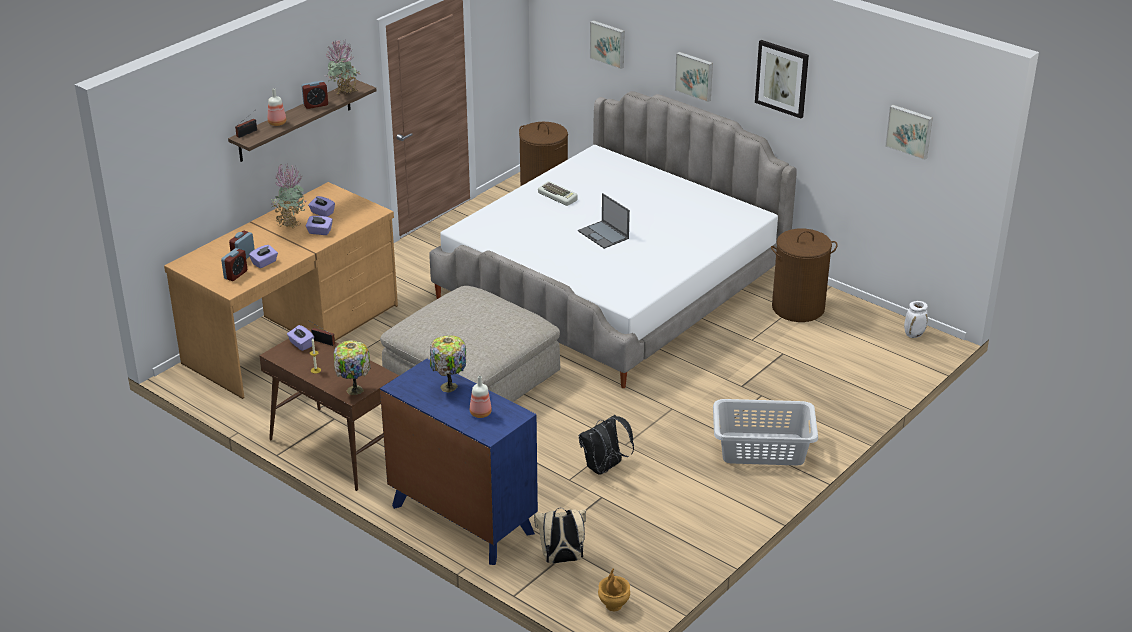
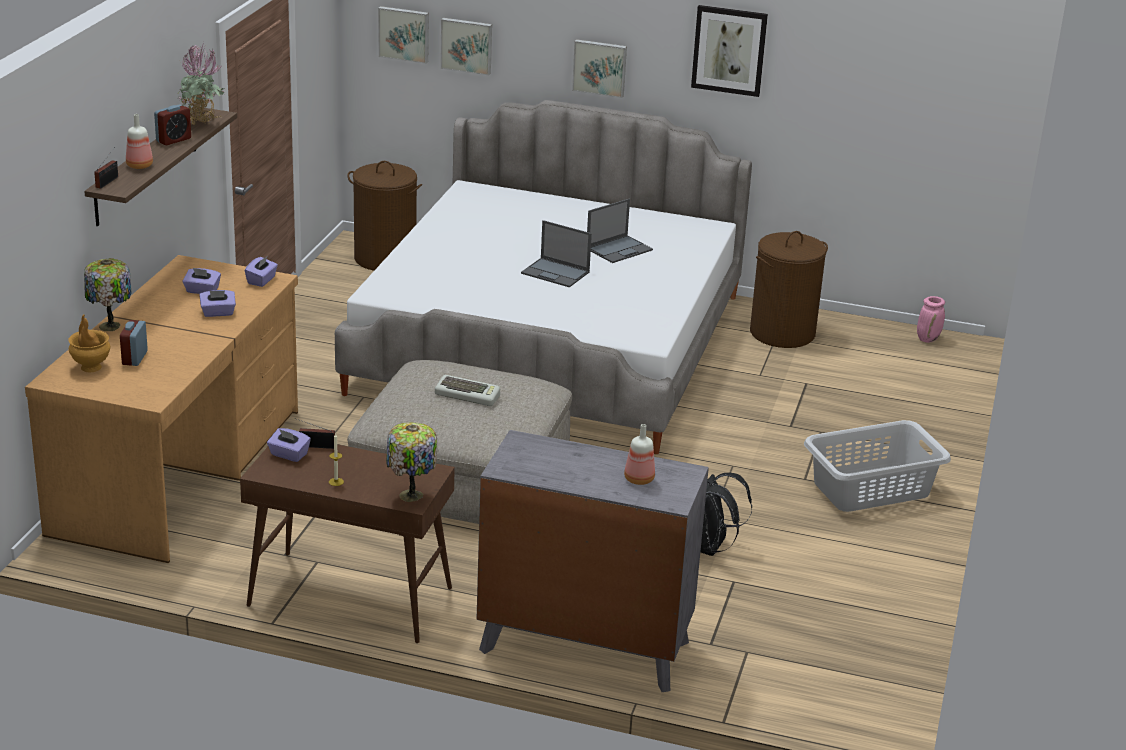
camera: 25 degrees left, 5 degrees down
(235, 275) = (142, 381): alarm clock -> none
(264, 263) = (172, 360): purple tissue box -> purple tissue box (262, 280)
(290, 223) = (167, 308): potted plant -> none
(449, 388) = (571, 458): table lamp -> table lamp (110, 327)
(462, 519) = (584, 646): blue dresser -> grey dresser
(558, 196) = (463, 240): keyboard -> keyboard (468, 395)
(561, 559) = (746, 664): beige backpack -> none
(613, 605) = (851, 702): brown vase -> brown vase (90, 367)
(667, 223) = (619, 249): none -> laptop
(910, 131) = (910, 87): picture -> picture (404, 34)
(914, 334) = (928, 339): white vase -> pink vase

